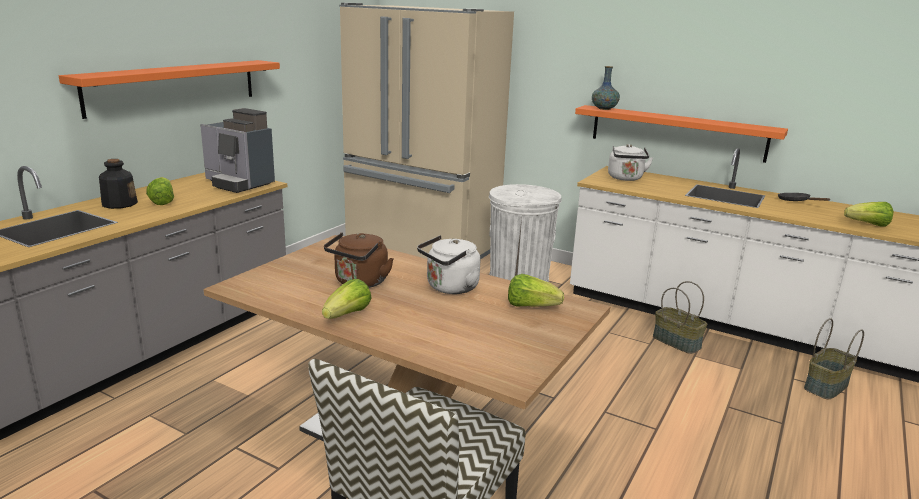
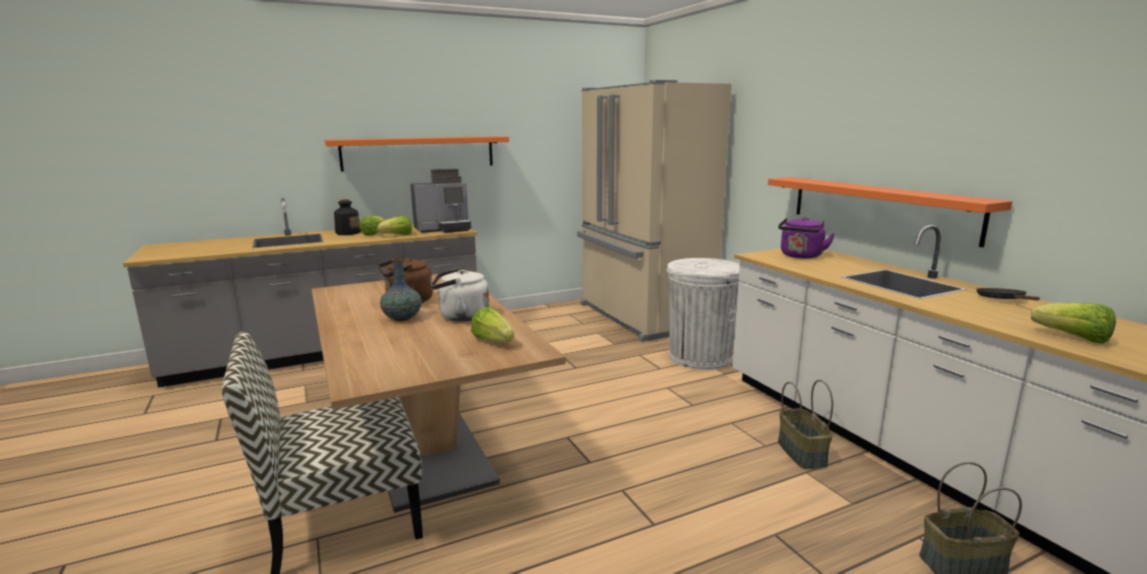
camera: 35 degrees right, 5 degrees down
(239, 183) = (444, 229): coffee machine -> coffee machine turned 90 degrees counterclockwise
(348, 315) = (353, 319): lettuce -> lettuce (397, 235)
(604, 109) = (800, 180): vase -> vase (402, 318)
(626, 178) = (801, 256): white kettle -> purple kettle

